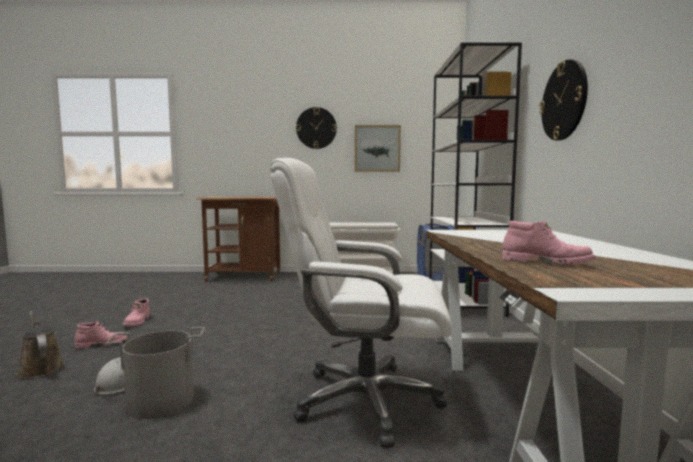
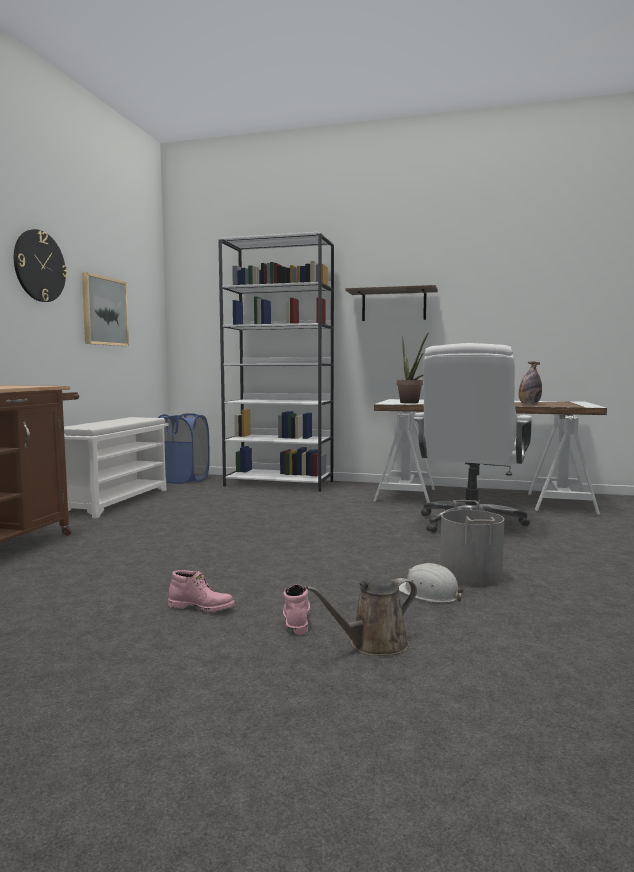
camera: 75 degrees left, 0 degrees up
(464, 234) = (411, 403): none -> potted plant
(546, 262) = (529, 404): pink boot -> bottle
(564, 101) = (393, 305): wall clock -> shelf

